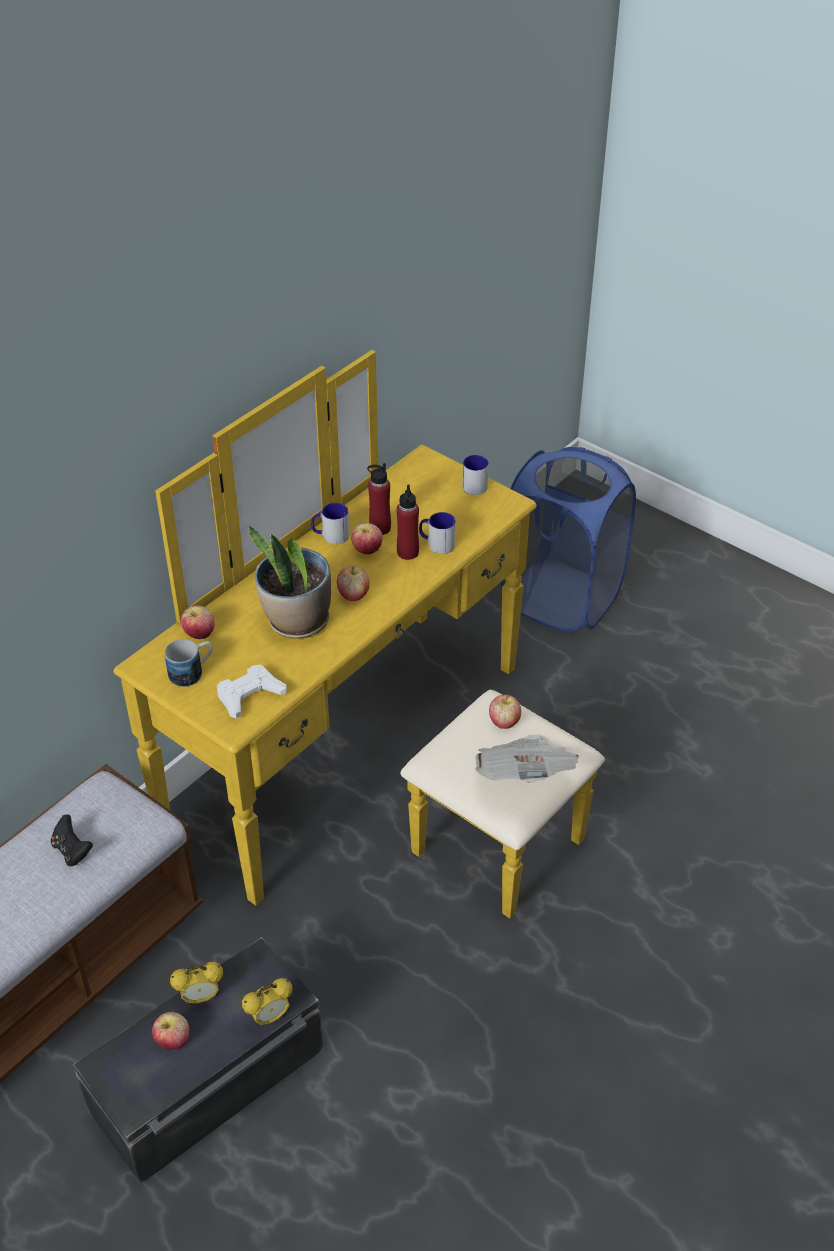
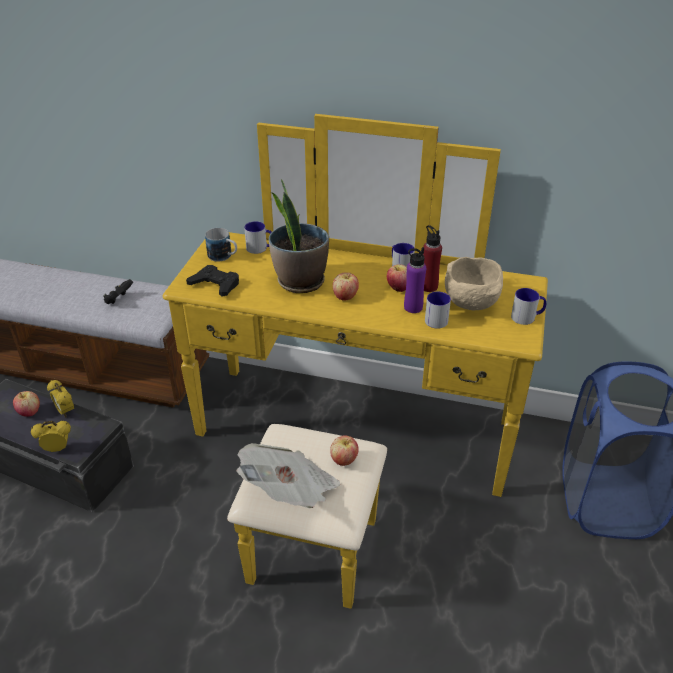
camera: 65 degrees right, 5 degrees down
(199, 634) = (260, 248): apple -> mug
(249, 695) = (215, 284): white game controller -> black game controller
(270, 1017) = (57, 449): alarm clock -> alarm clock turned 135 degrees clockwise
(407, 552) = (413, 307): red bottle -> purple bottle
(431, 510) = (472, 304): none -> beige bowl

